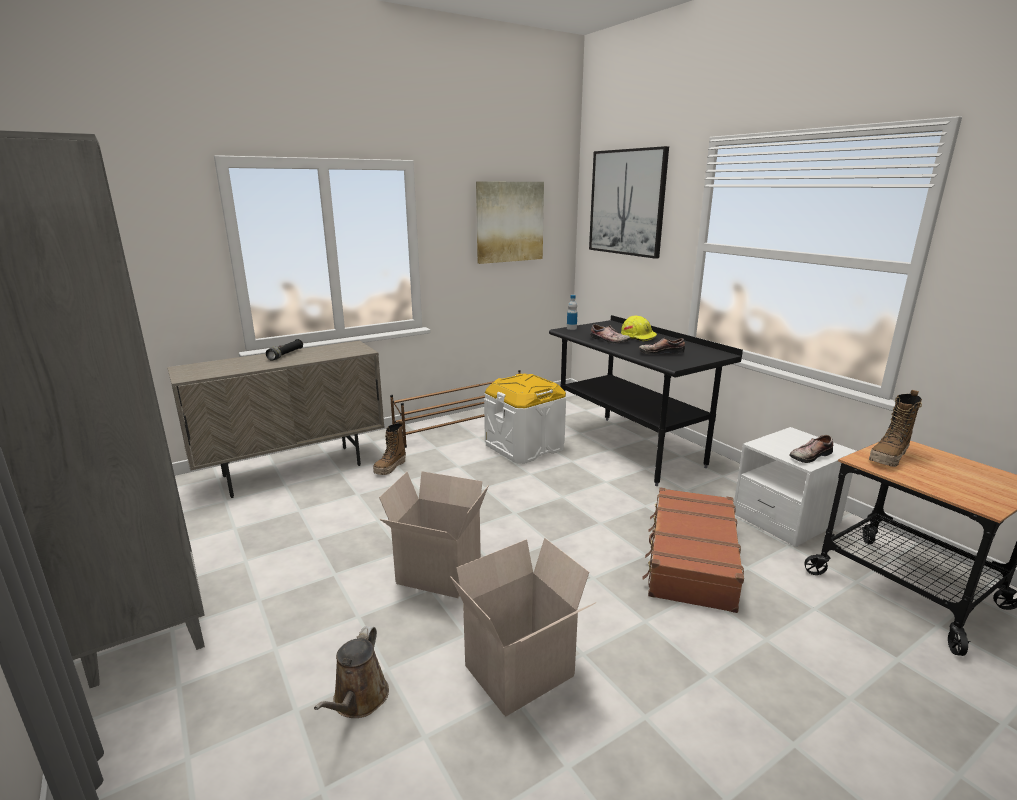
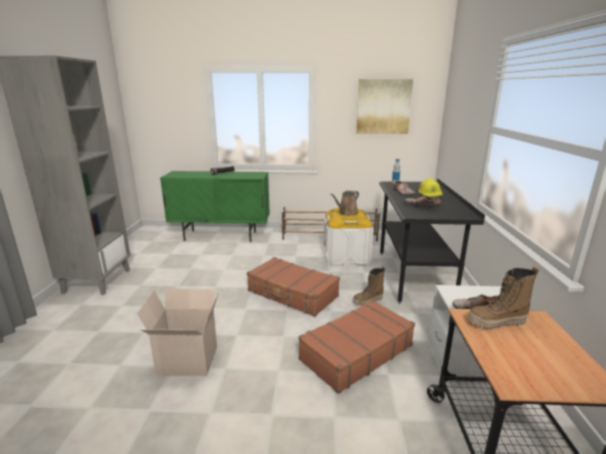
camera: 35 degrees right, 0 degrees up
(293, 470) = (221, 236): beige cabinet -> green cabinet
(358, 700) = (119, 339): brown watering can -> brown watering can (346, 213)
(390, 468) = (262, 247): boot -> boot (368, 301)
(437, 574) = (215, 303): cardboard box -> none
(527, 519) = (292, 294): none -> brown suitcase
(627, 202) = (463, 93): picture -> none

